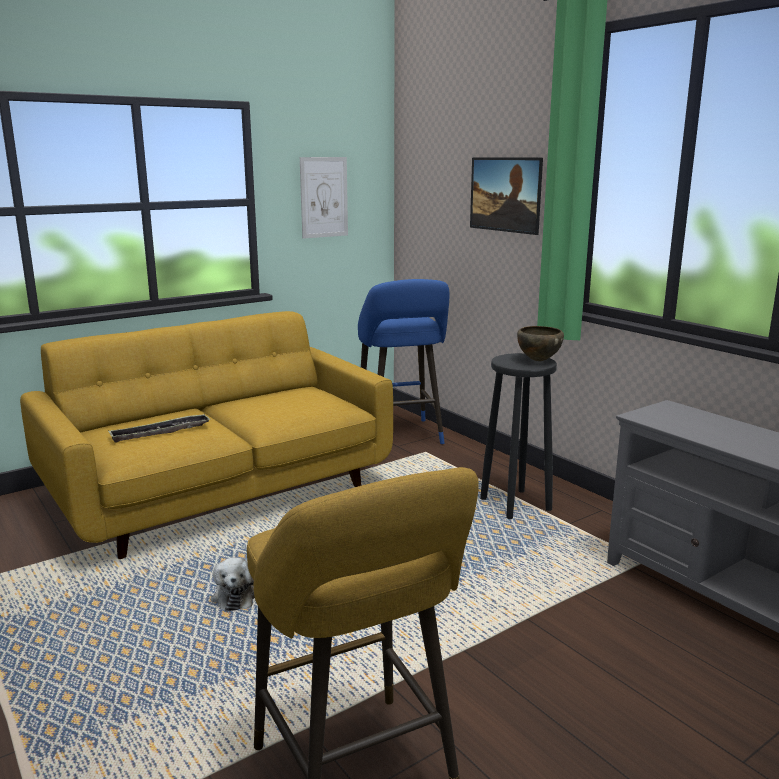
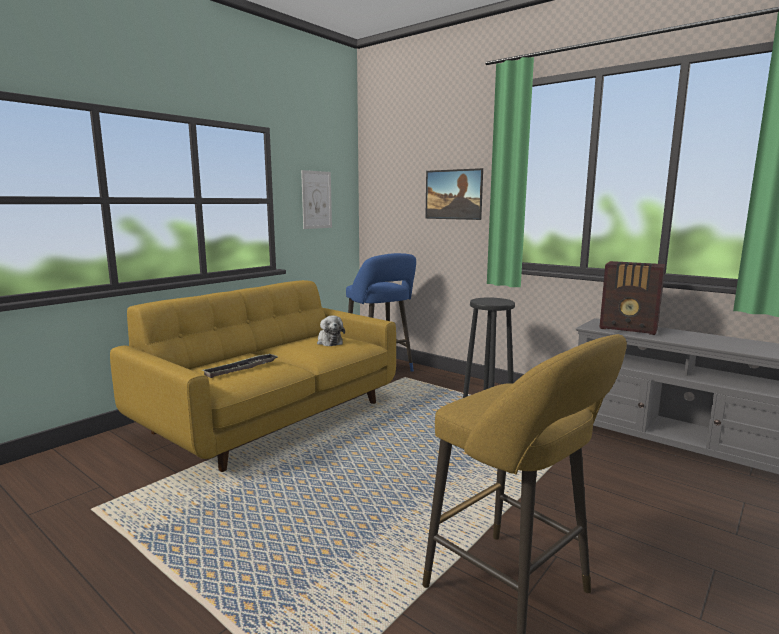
camera: 15 degrees left, 5 degrees down
(235, 596) = (333, 485): plush toy -> plush toy (329, 342)
(538, 360) = (501, 300): brown bowl -> none
(699, 424) = (629, 328): none -> radio

